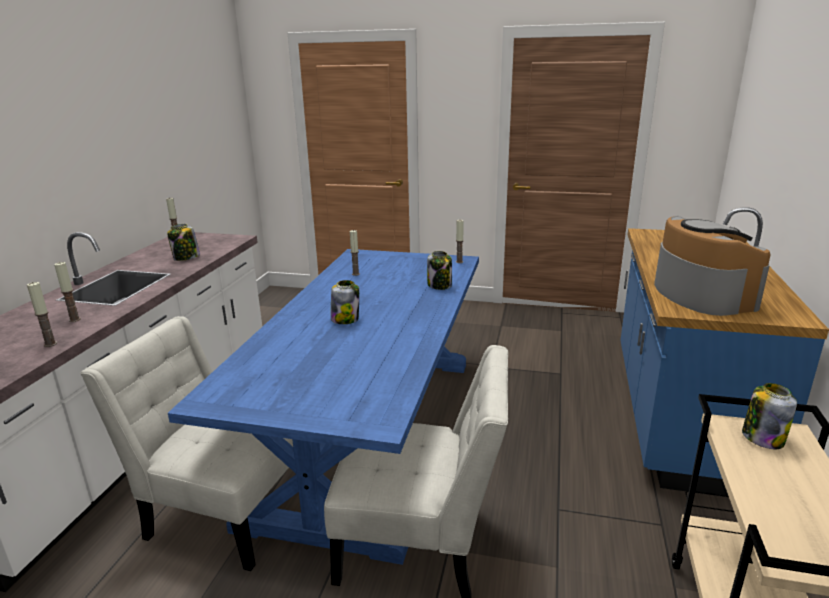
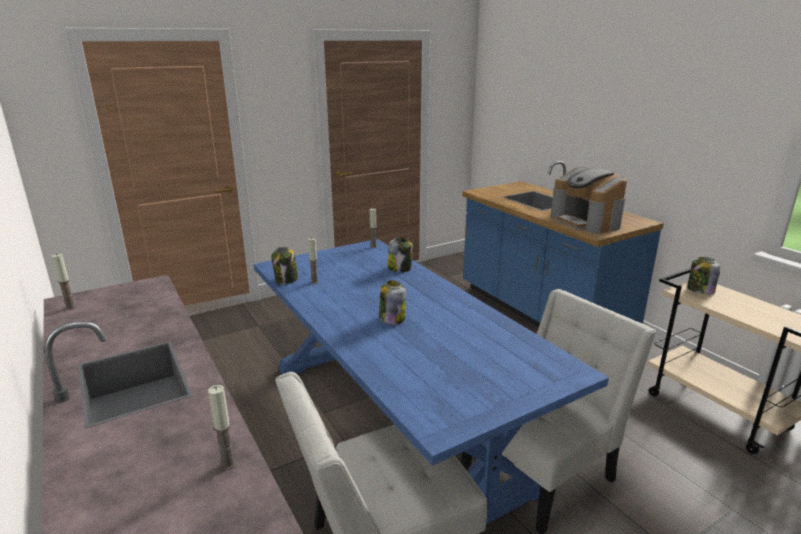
camera: 45 degrees left, 0 degrees up
(74, 319) = (183, 430): candle -> none
(186, 258) = (143, 320): jar -> jar (286, 280)
(700, 294) = (586, 221): coffee machine -> coffee machine turned 150 degrees counterclockwise

